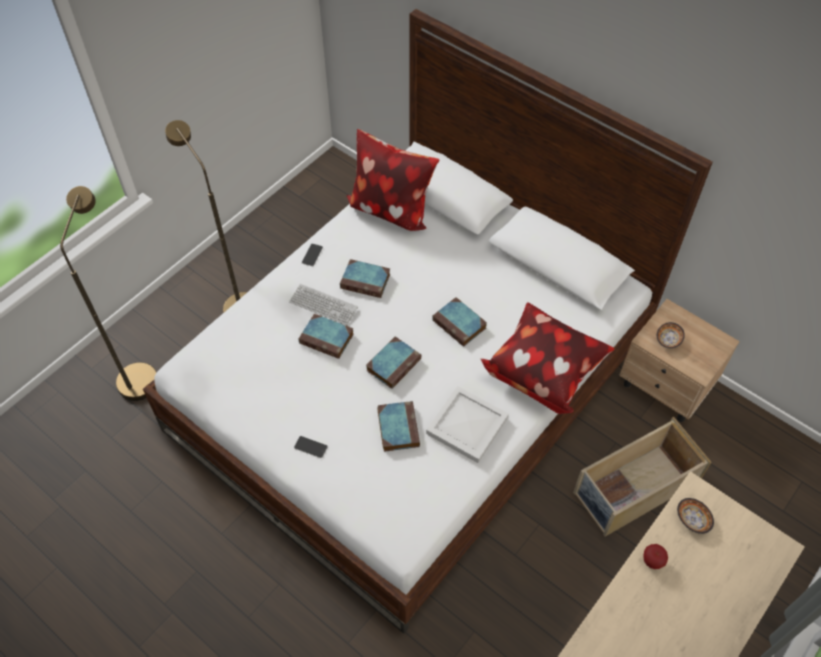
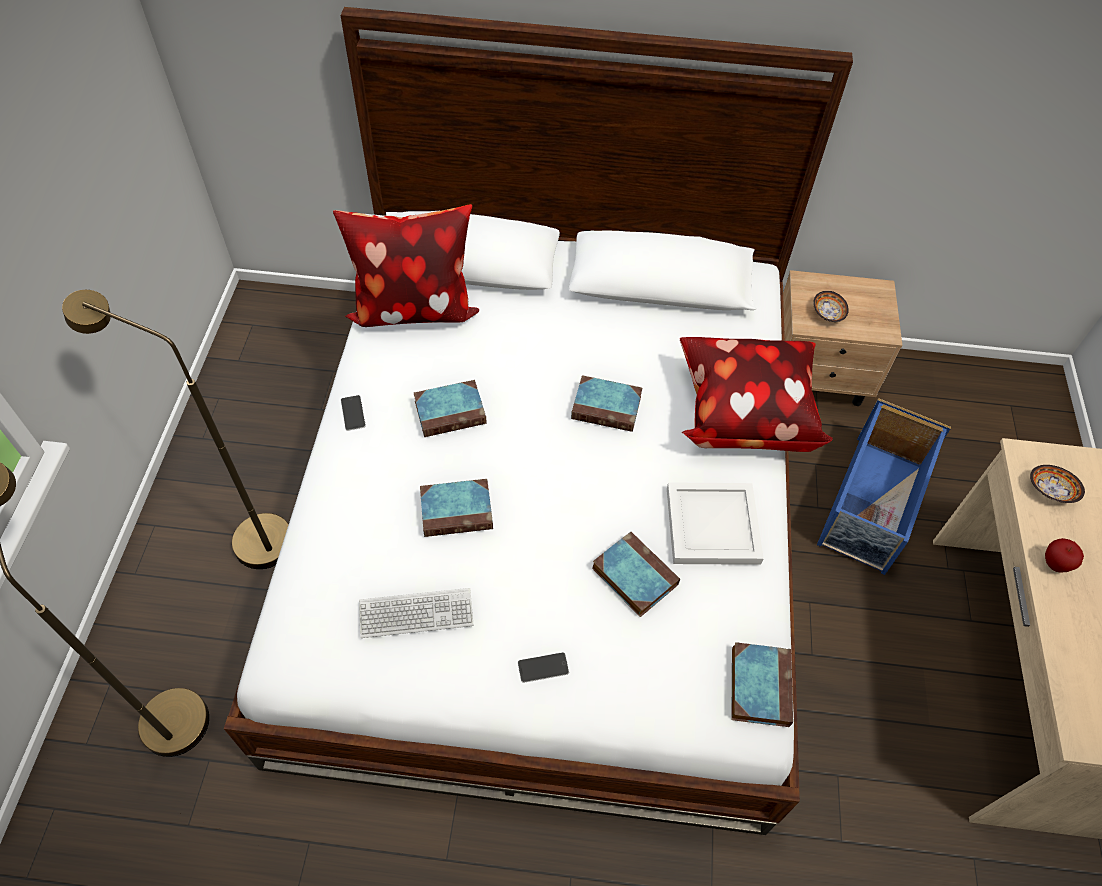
camera: 35 degrees left, 0 degrees up
(323, 305) = (418, 470): keyboard -> keyboard (416, 614)
(394, 364) = (566, 497): book -> book (759, 685)
(633, 489) = (871, 505): beige storage box -> blue storage box

